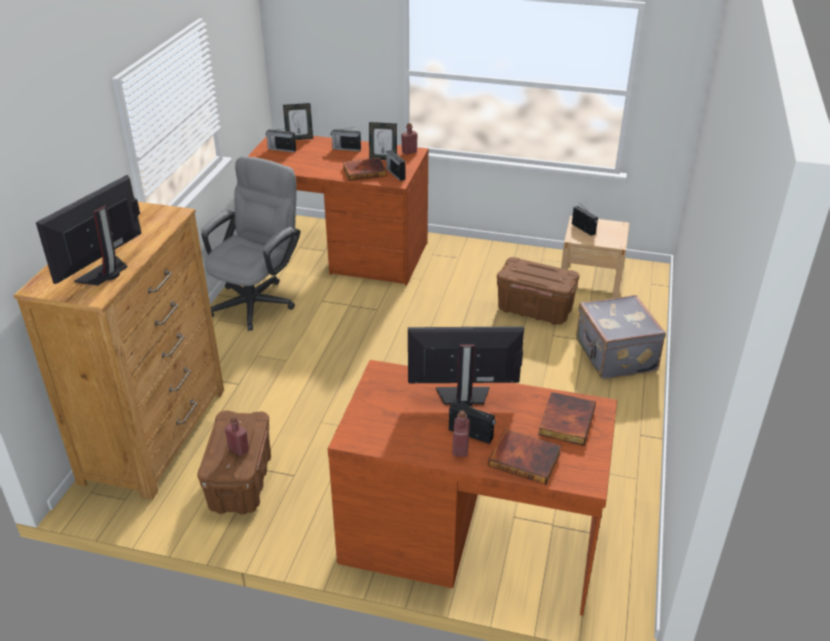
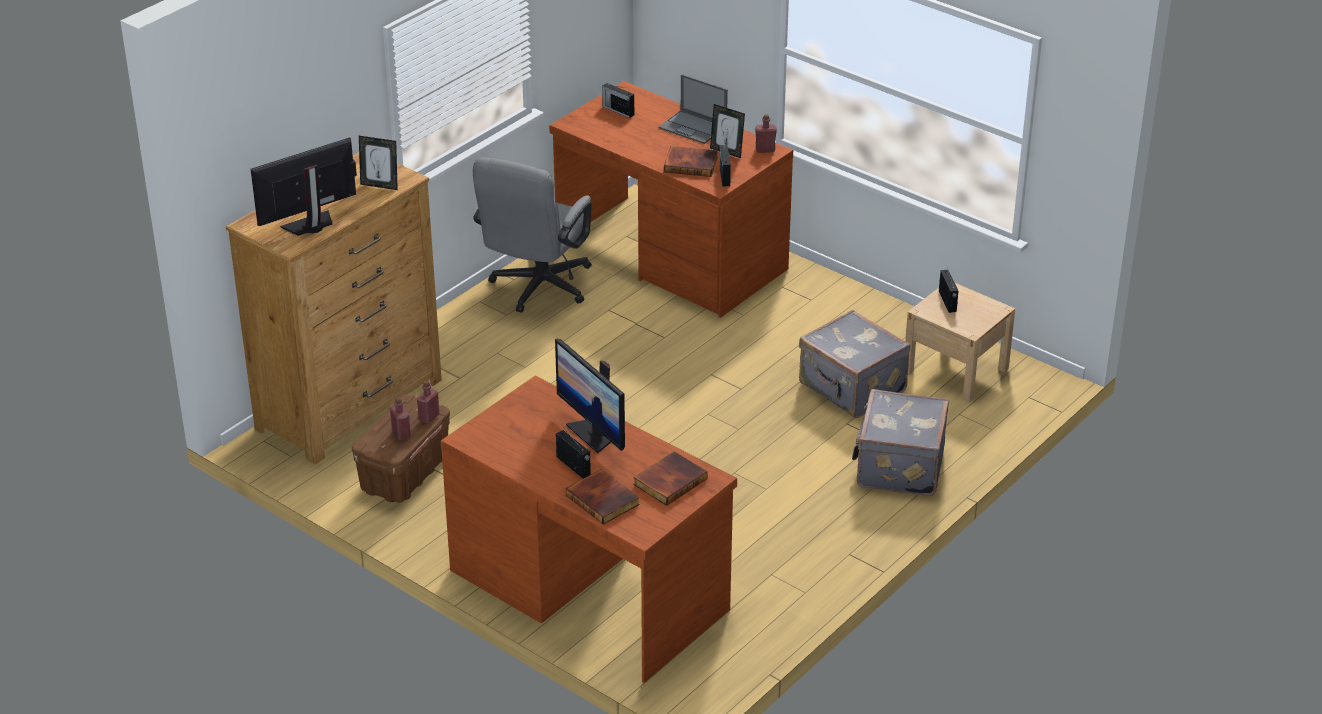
camera: 25 degrees right, 0 degrees up
(257, 300) = (537, 289): grey office chair -> grey office chair turned 150 degrees clockwise
(299, 138) = (649, 100): picture frame -> picture frame (380, 185)
(346, 148) = (693, 127): radio -> laptop
(460, 449) = (553, 475): red bottle -> red bottle (429, 417)
(463, 397) = (593, 433): monitor -> monitor turned 150 degrees counterclockwise
(535, 310) = (851, 389): brown storage box -> grey suitcase

